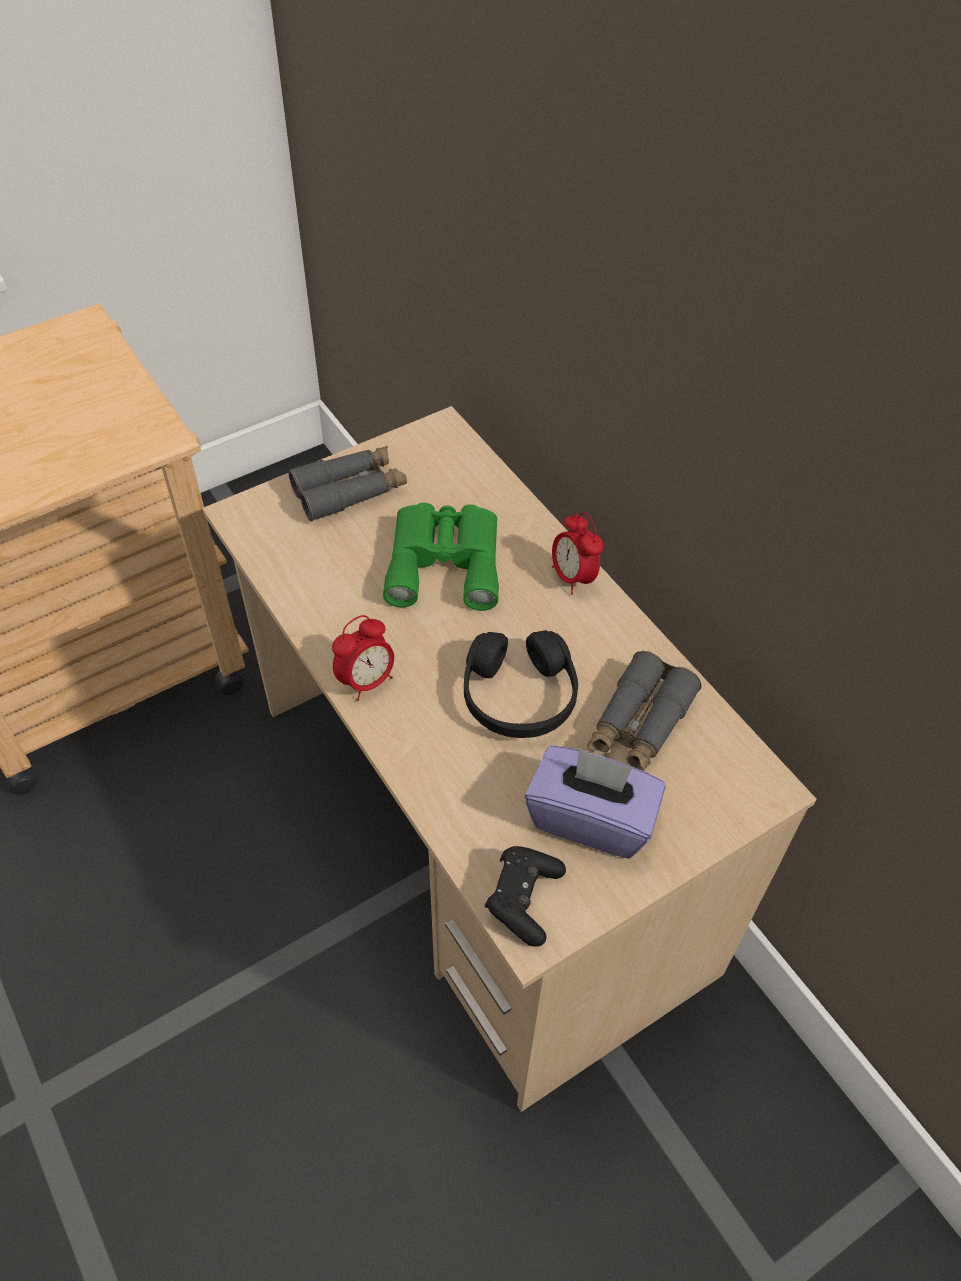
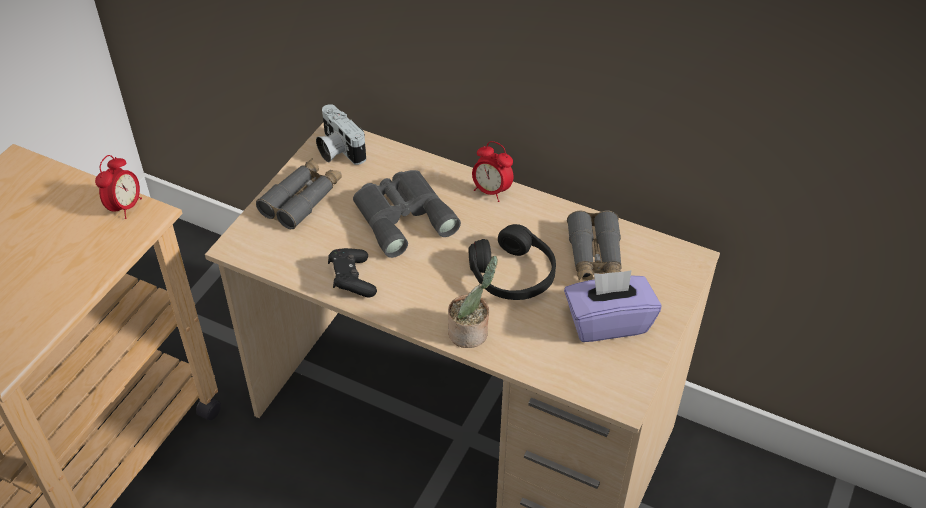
camera: 30 degrees left, 5 degrees down
(366, 681) = (411, 310): alarm clock -> alarm clock (125, 207)
(413, 745) = (471, 332): none -> potted plant
(433, 449) = (337, 150): none -> camera
(445, 560) = (402, 215): green binoculars -> grey binoculars
(523, 899) = (604, 384): black game controller -> black game controller (352, 280)

